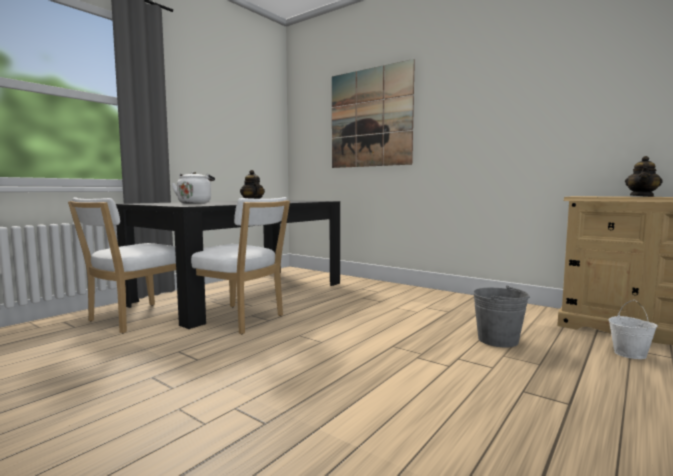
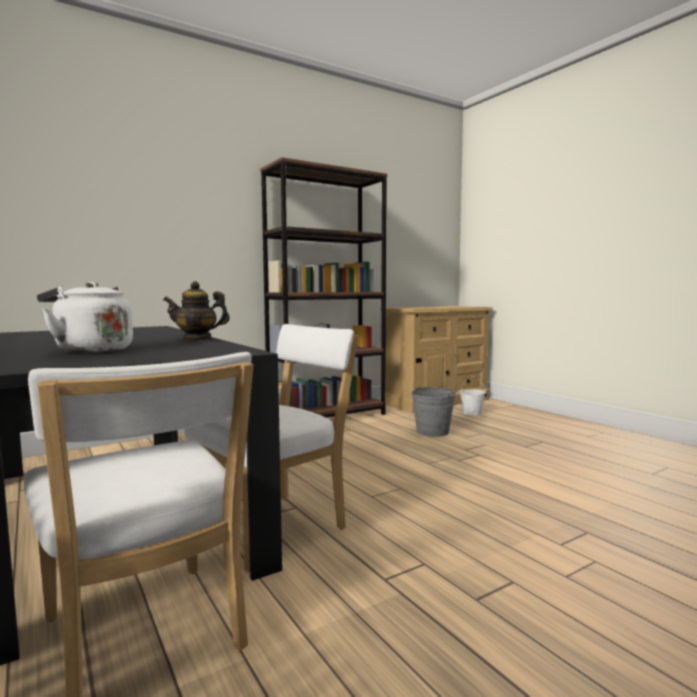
camera: 70 degrees left, 0 degrees up
(370, 118) = (166, 203): picture -> none
(472, 301) = (327, 417): none -> brown bookcase
(642, 196) = (427, 307): teapot -> none

